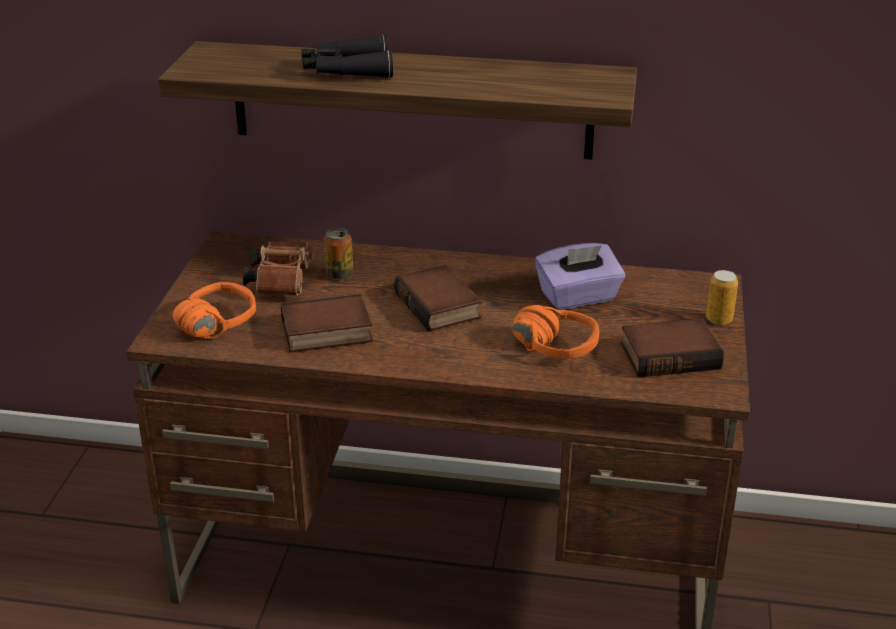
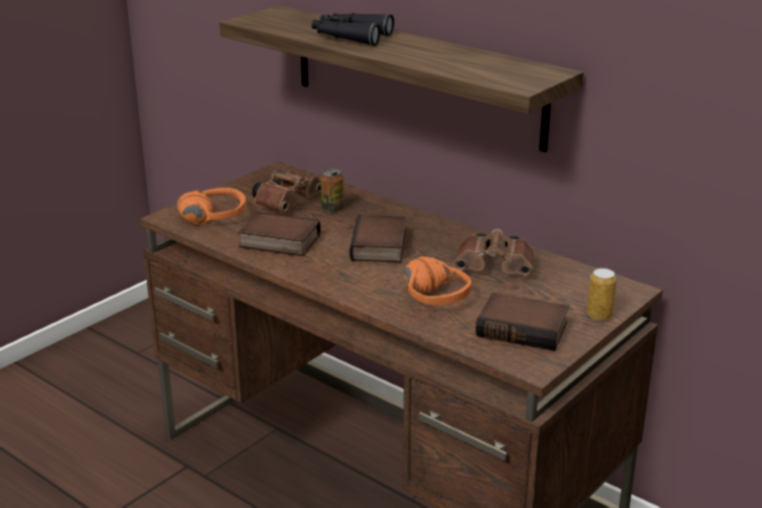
camera: 30 degrees right, 5 degrees down
(578, 297) = (496, 269): purple tissue box -> brown binoculars

